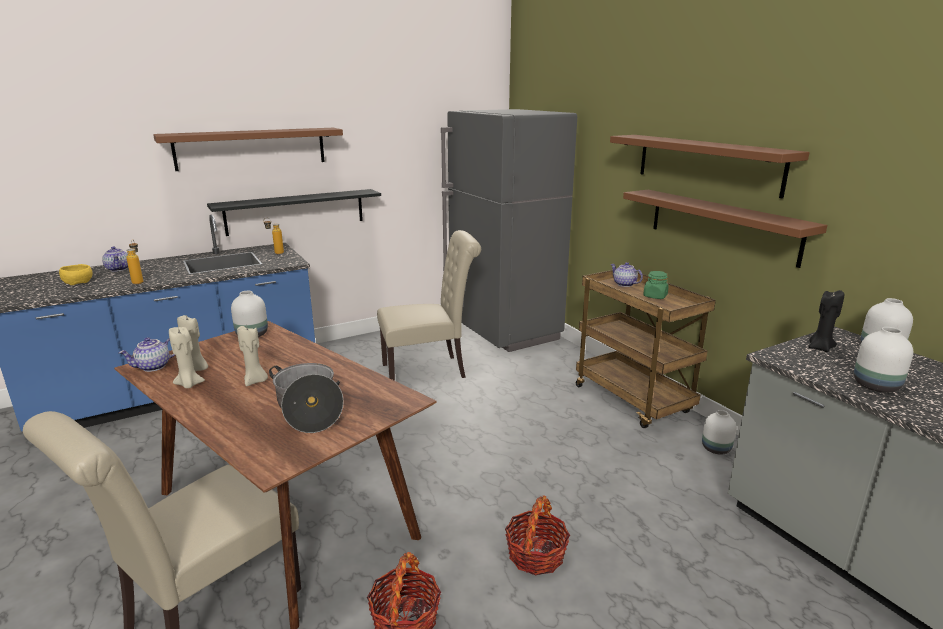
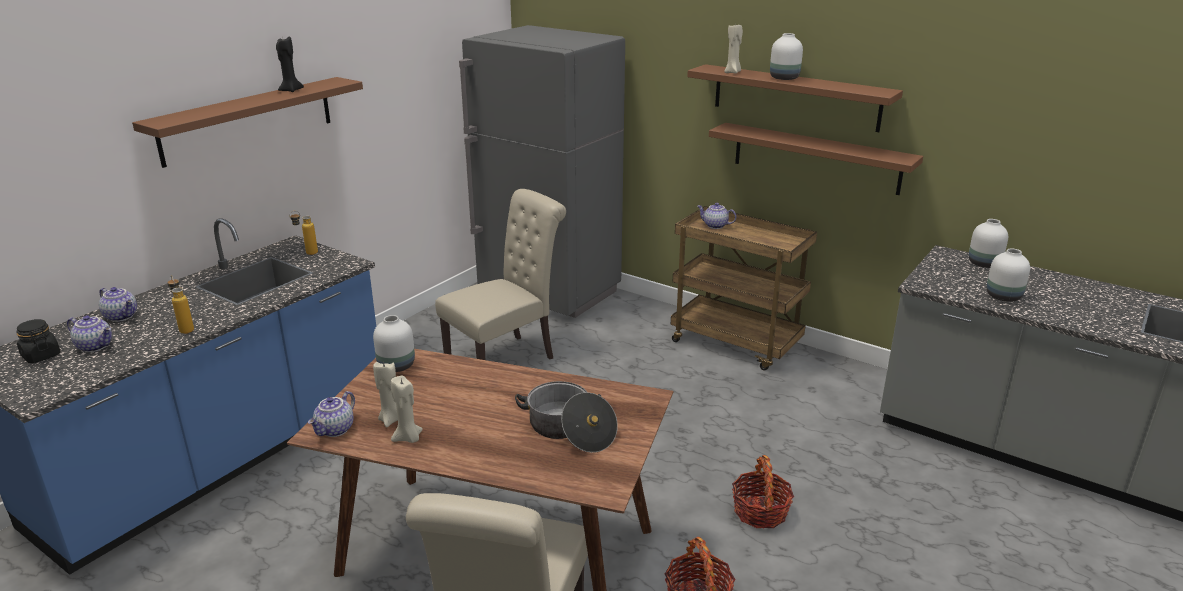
camera: 25 degrees left, 5 degrees up
(45, 281) = (41, 355): none -> black jar
(79, 282) = (96, 346): yellow bowl -> teapot
(255, 381) = (476, 416): beige candle -> beige candle (732, 72)
(295, 211) = (302, 193): black shelf -> none
(655, 296) = (755, 235): green jar -> none
(716, 449) = (836, 375): white vase -> white vase (784, 78)
(820, 348) = (943, 269): black candle -> black candle (290, 90)

